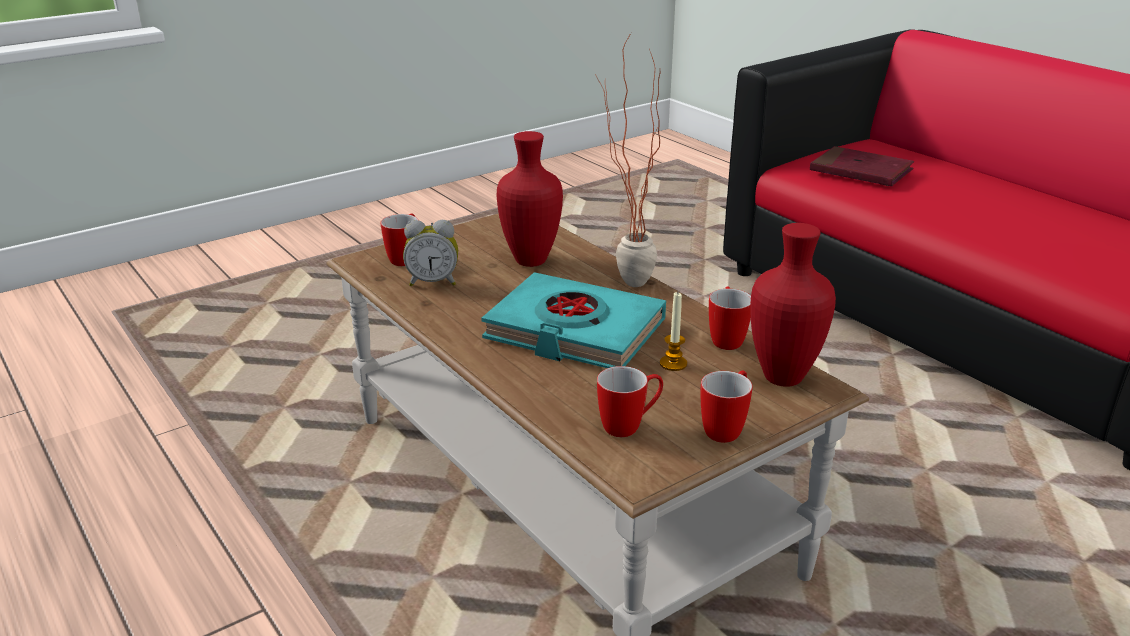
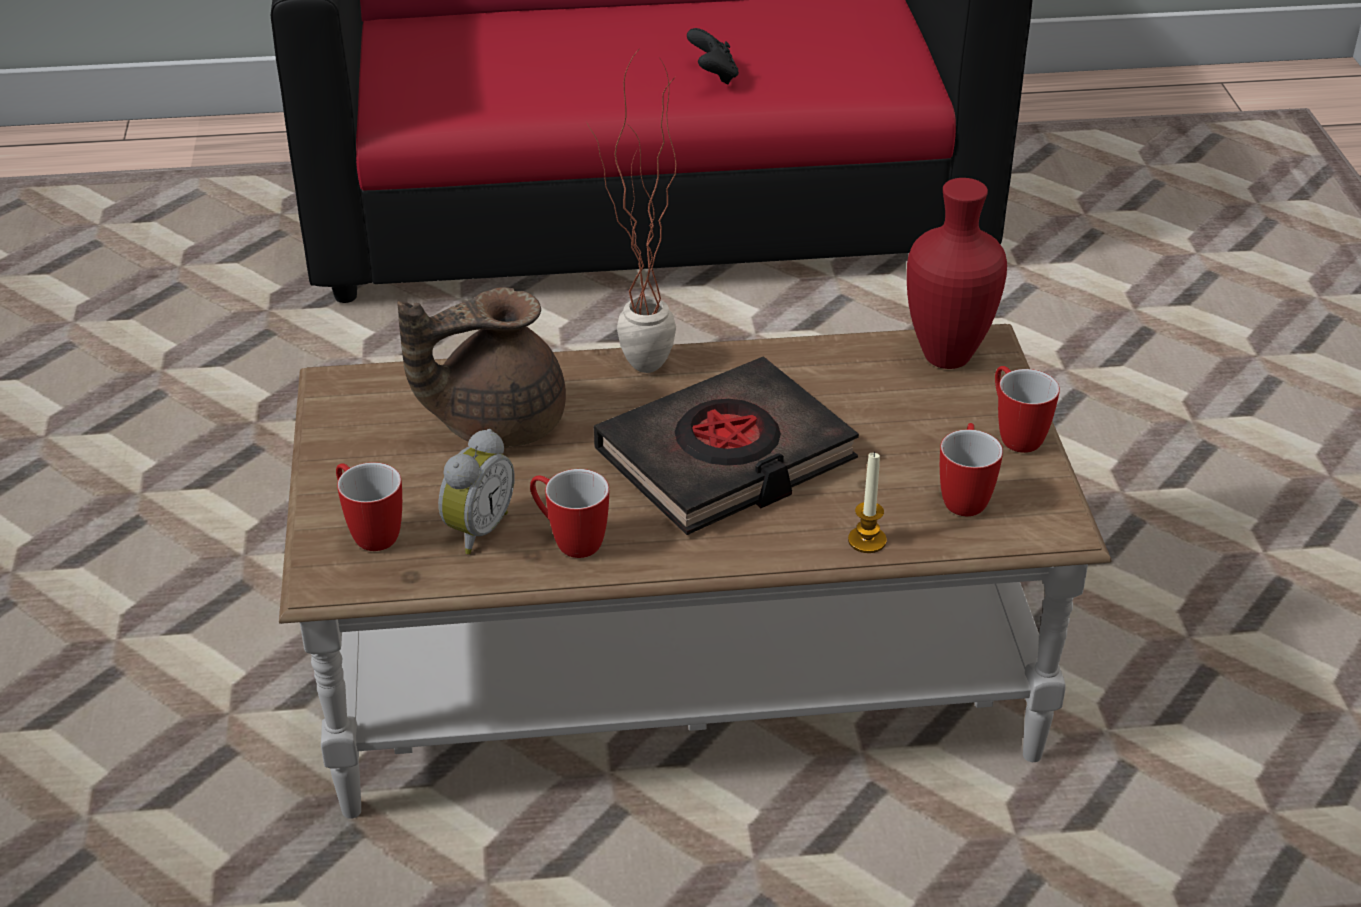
camera: 60 degrees left, 10 degrees up
(531, 260) = (495, 422): red vase -> brown teapot
(574, 331) = (726, 458): turquoise book -> black book
(673, 364) = (861, 416): candle -> candle (867, 540)
(726, 338) = (837, 357): mug -> mug (569, 540)
(860, 171) = (474, 76): red book -> none
(993, 227) = (713, 76): none -> black game controller

